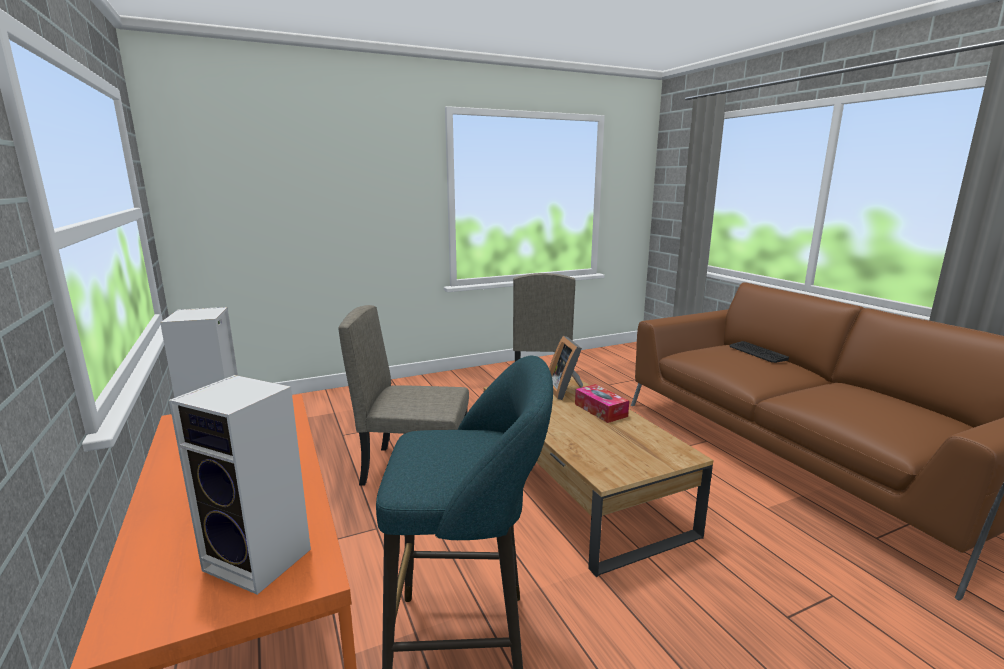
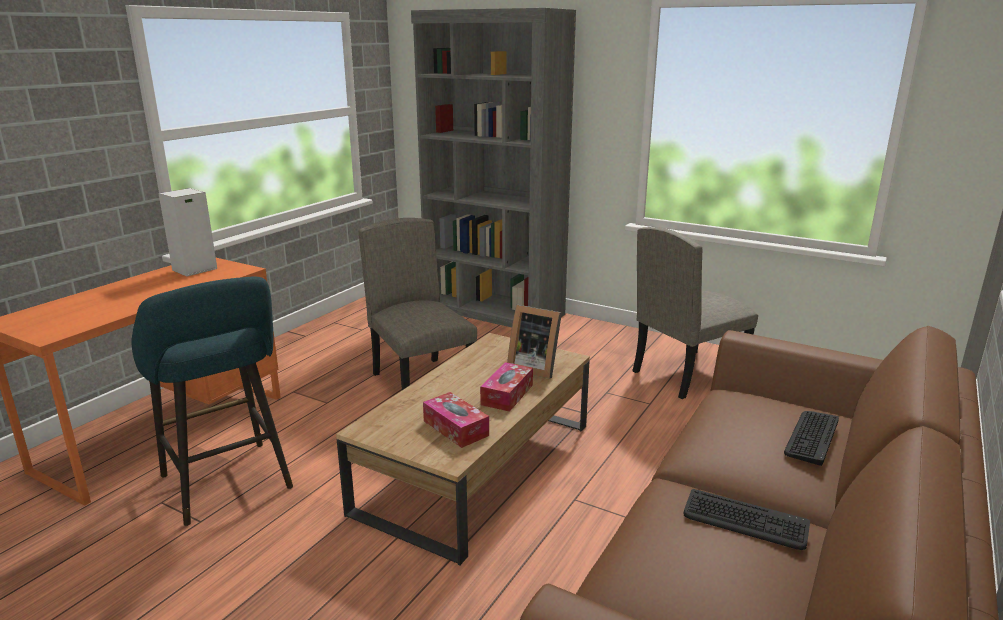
camera: 55 degrees right, 5 degrees up
(262, 559) = (59, 324): speaker -> none
(343, 398) = (494, 311): none -> grey bookcase
(566, 390) = (534, 367): picture frame -> picture frame turned 105 degrees counterclockwise
(637, 440) = (455, 428): none -> tissue box
(840, 389) = (745, 521): none -> keyboard

